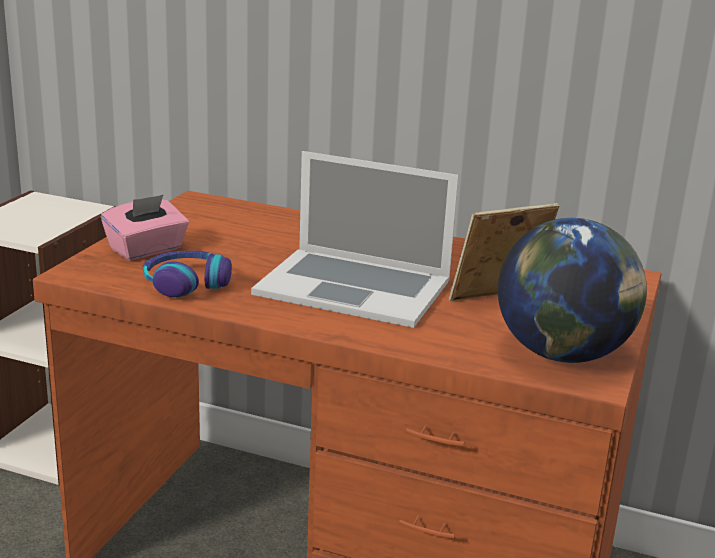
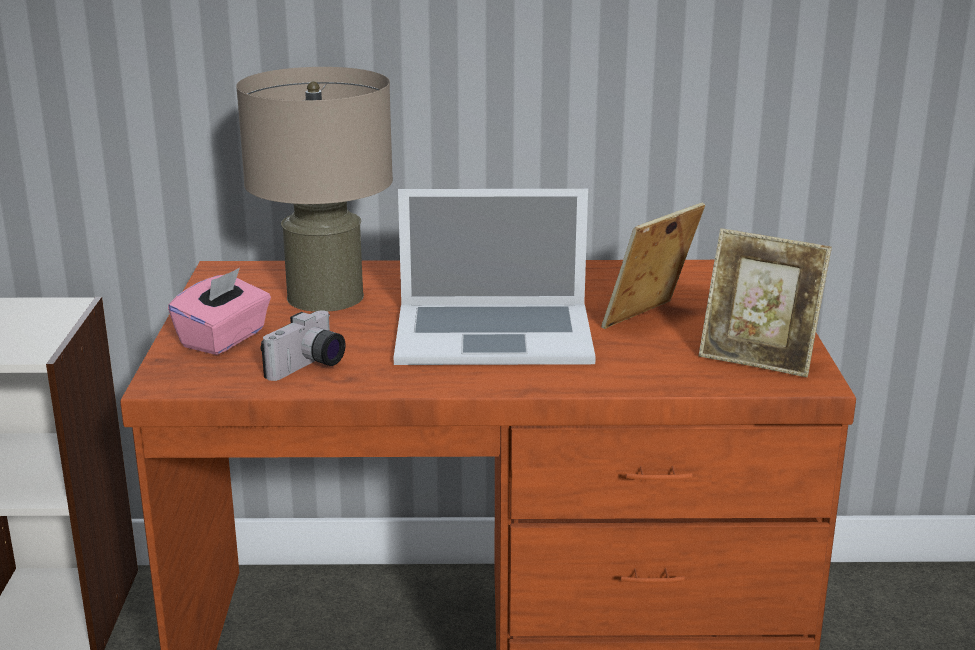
camera: 20 degrees left, 0 degrees up
(186, 283) = (309, 367): headphones -> camera
(251, 233) = (325, 296): none -> beige table lamp
(563, 354) = (758, 359): globe -> picture frame

